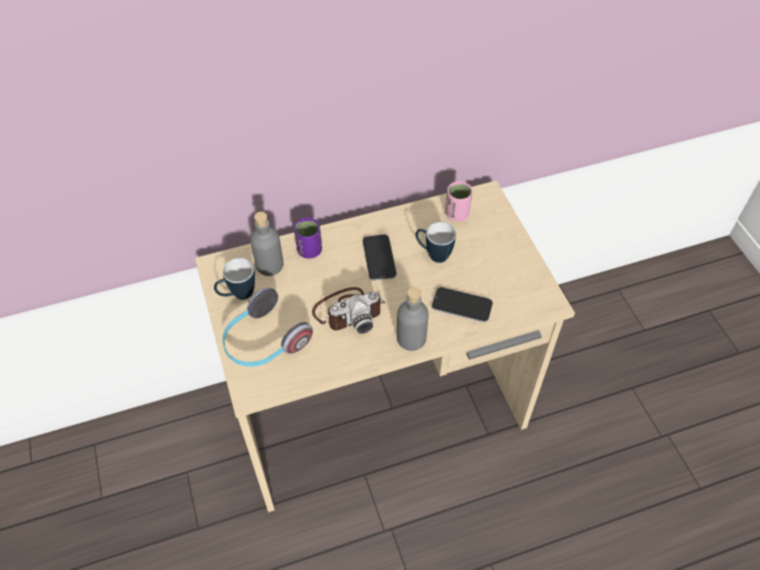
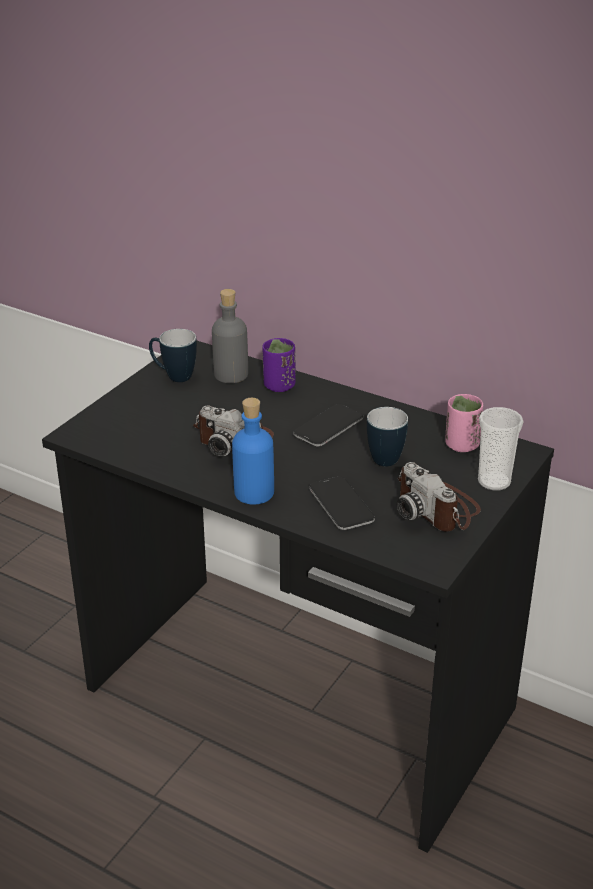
camera: 50 degrees right, 20 degrees down
(264, 342) = (138, 414): headphones -> none
(380, 410) = (298, 702): beige desk -> black desk
(411, 338) = (254, 493): grey bottle -> blue bottle
(502, 226) = (494, 481): none -> cup
(504, 266) = (437, 508): none -> camera

